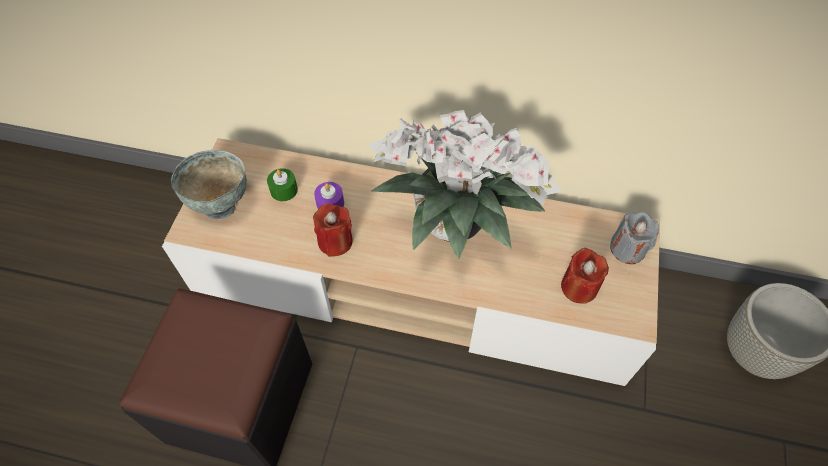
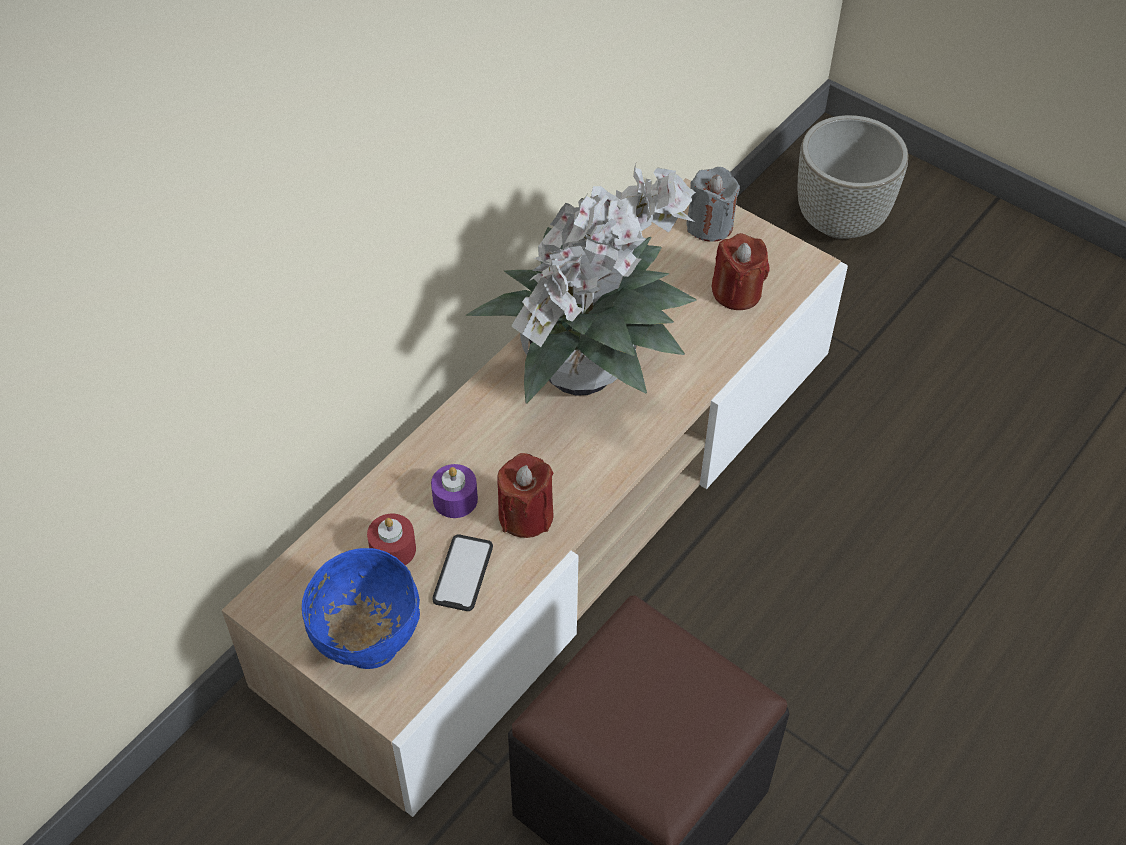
camera: 65 degrees left, 5 degrees down
(220, 204) = (368, 642): grey bowl -> blue bowl
(282, 228) = (463, 573): none -> phone
(284, 190) = (393, 549): green candle -> red candle

